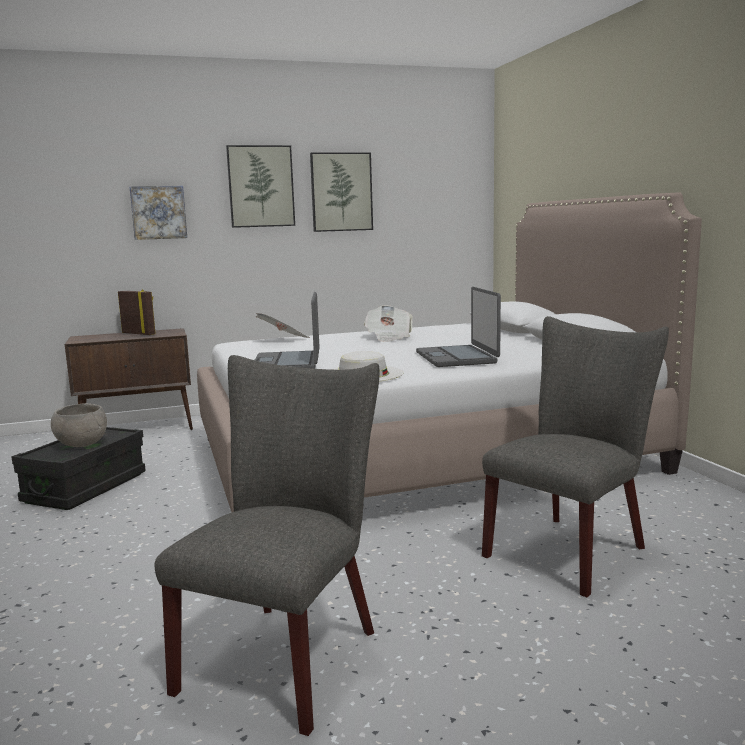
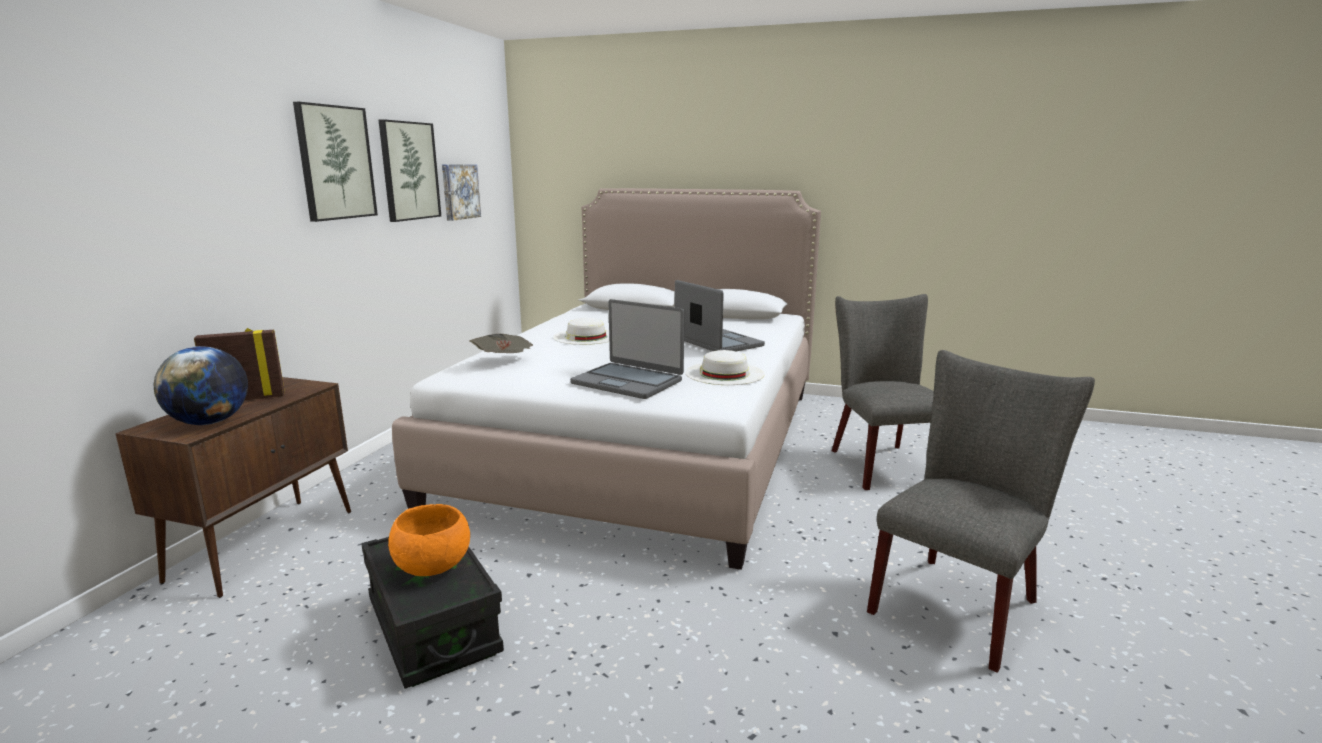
camera: 55 degrees left, 5 degrees up
(81, 445) = (432, 568): grey bowl -> orange bowl
(97, 339) = (210, 422): none -> globe
(158, 212) = (218, 203): picture -> picture (459, 191)
(287, 654) = (959, 602): grey chair -> grey chair turned 75 degrees clockwise
(388, 337) = (586, 336): newspaper -> white hat
(457, 357) = (717, 342): laptop -> laptop turned 150 degrees counterclockwise

